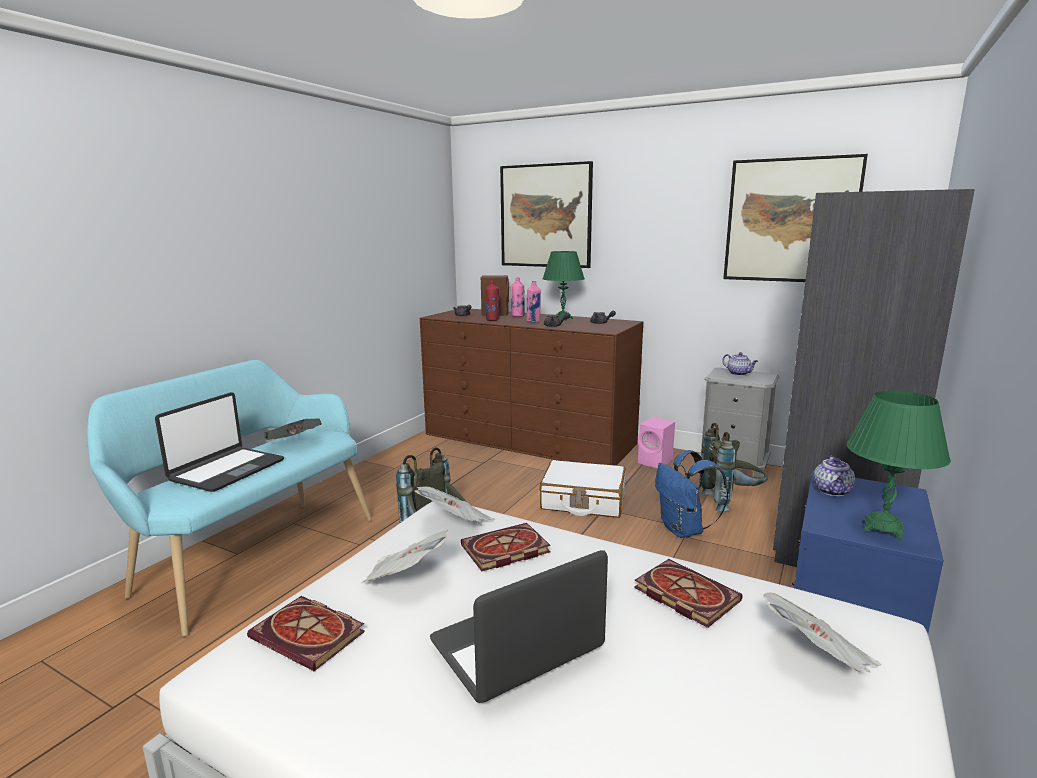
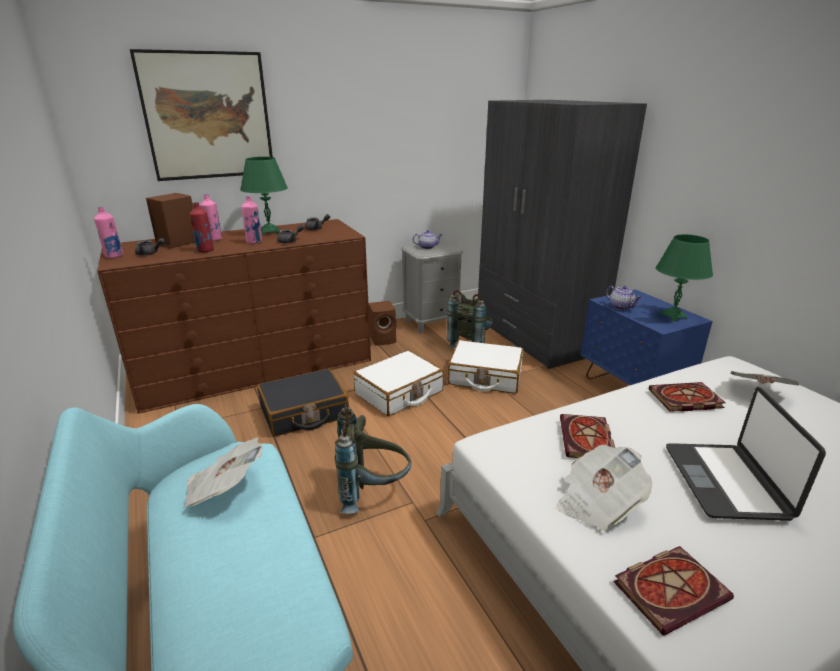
camera: 55 degrees left, 10 degrees up
(226, 470) = (241, 570): laptop -> none
(446, 313) = (114, 256): none -> pink bottle
(456, 523) = (520, 447): newspaper -> none
(498, 478) = (304, 413): none -> black suitcase
(656, 462) = (383, 339): pink speaker -> brown speaker
(684, 530) = (485, 377): blue backpack -> white suitcase
(790, 221) = (441, 117): picture -> none

